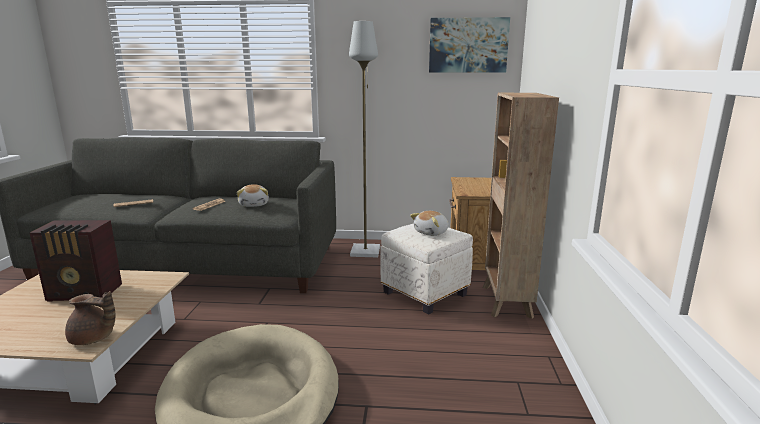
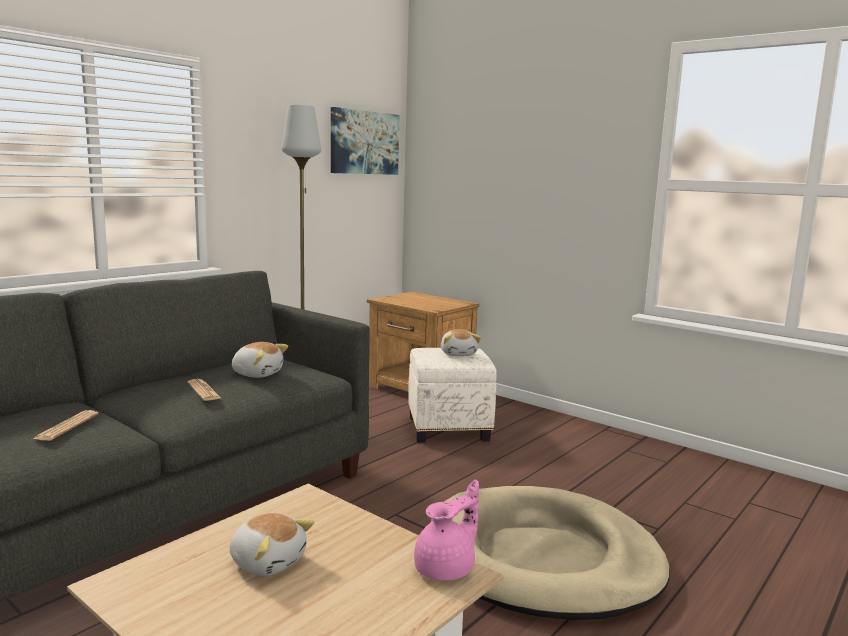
camera: 55 degrees left, 5 degrees down
(86, 293) = (268, 561): radio -> plush toy
(93, 339) = (447, 568): brown teapot -> pink teapot
(506, 302) = (509, 409): brown bookcase -> none

